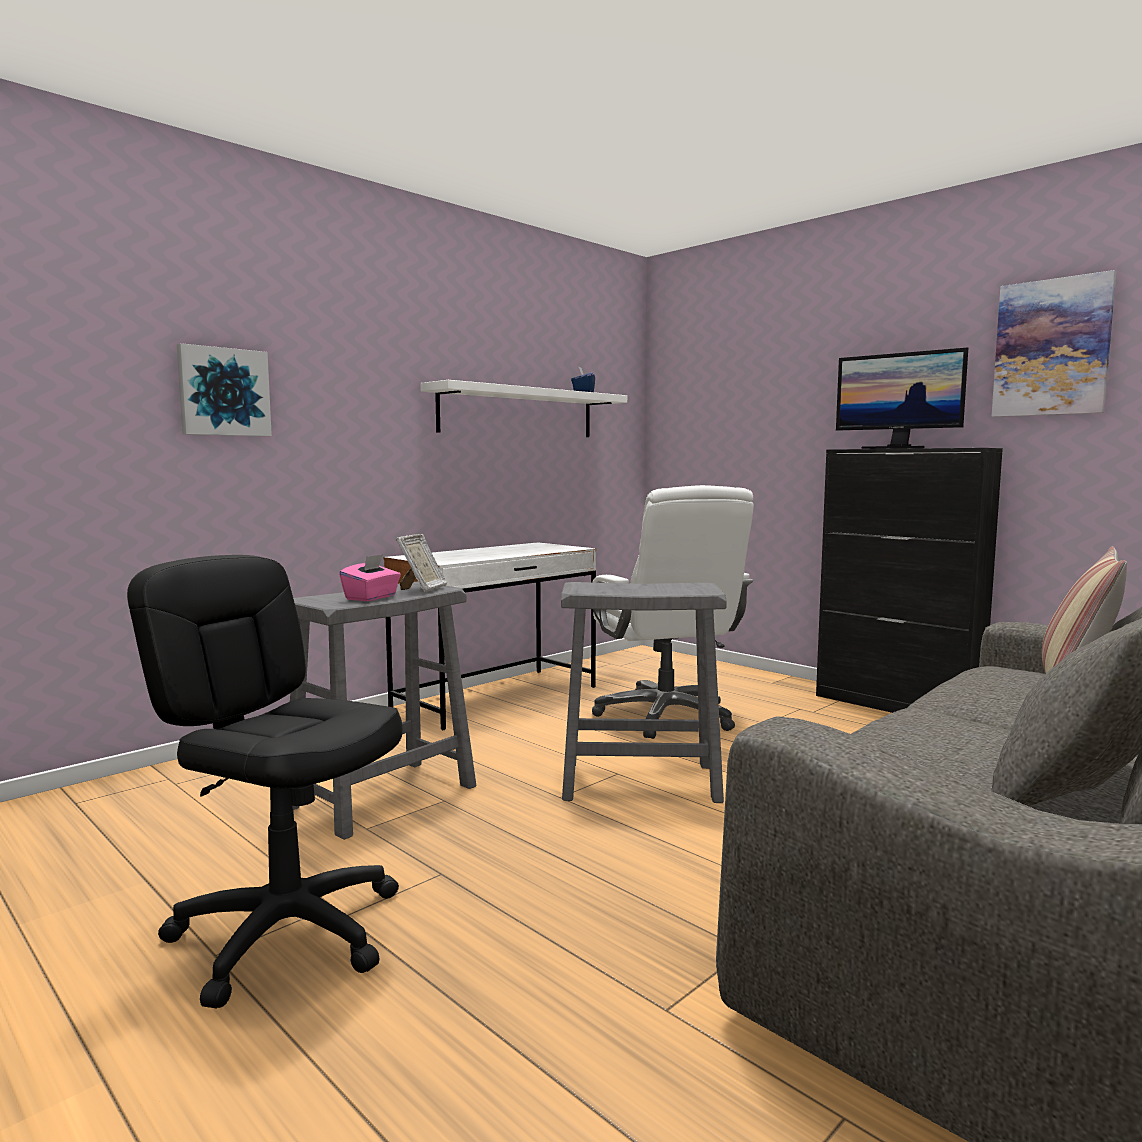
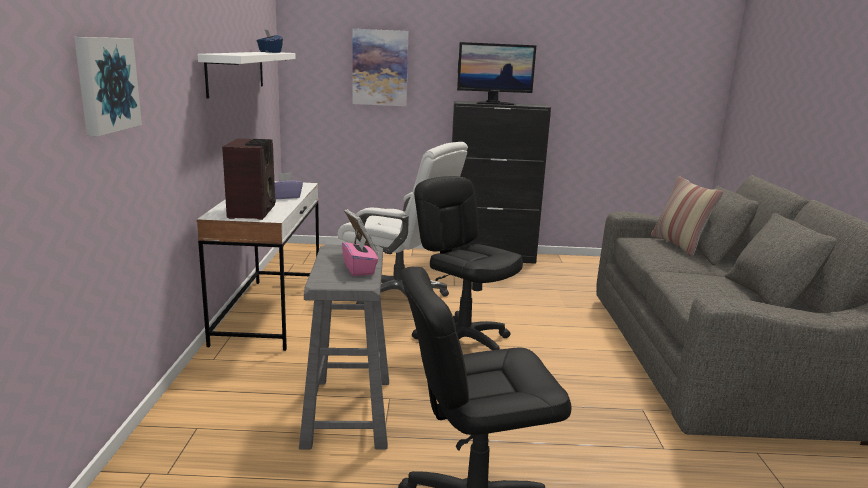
camera: 45 degrees left, 10 degrees up
(446, 557) = (253, 211): none -> radio
(518, 552) = (285, 197): none -> purple tissue box
(641, 781) = (463, 343): grey stool -> black office chair
(1051, 348) = (571, 49): picture -> picture (380, 68)

